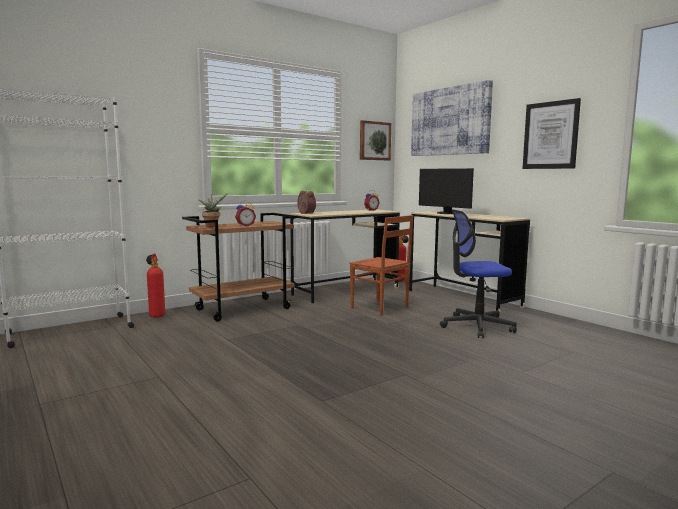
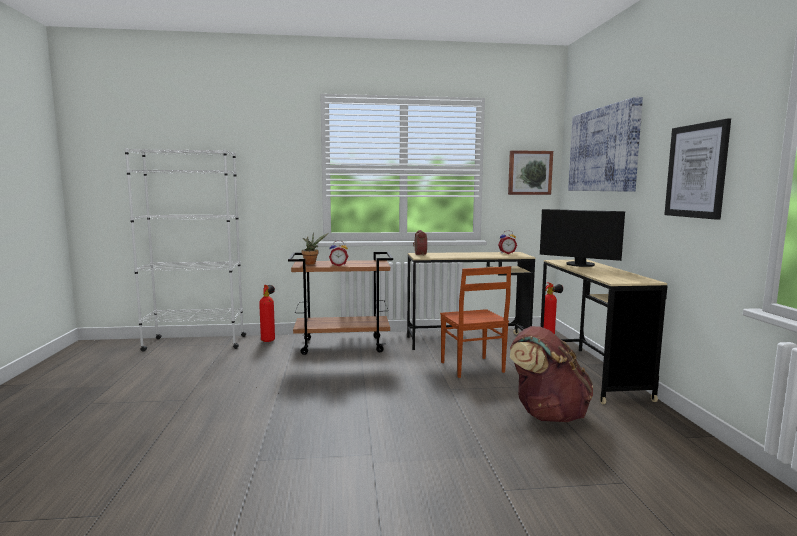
camera: 30 degrees right, 0 degrees up
(446, 213) = (579, 265): monitor -> monitor turned 45 degrees counterclockwise
(476, 326) = (547, 414): office chair -> brown backpack

